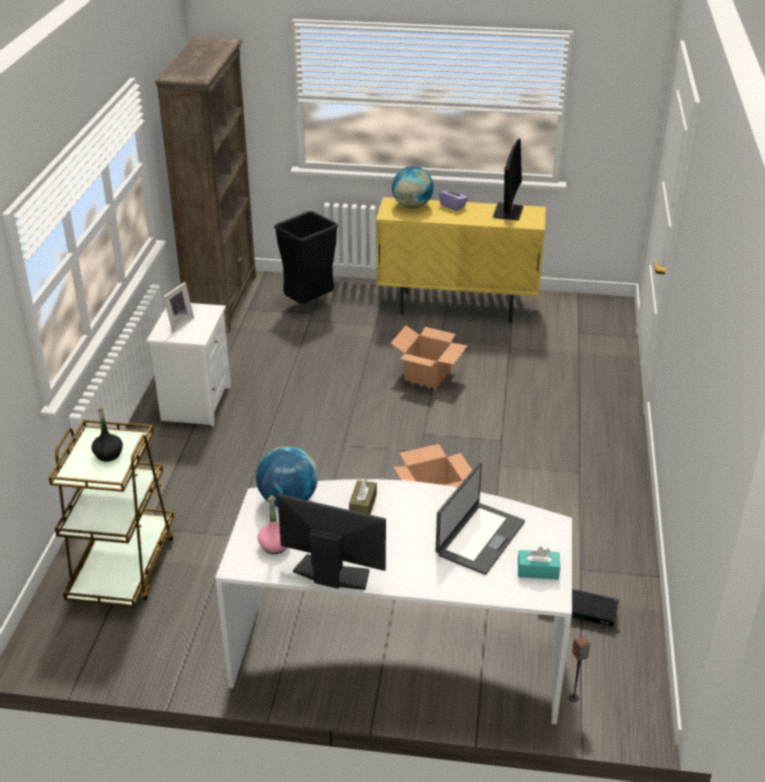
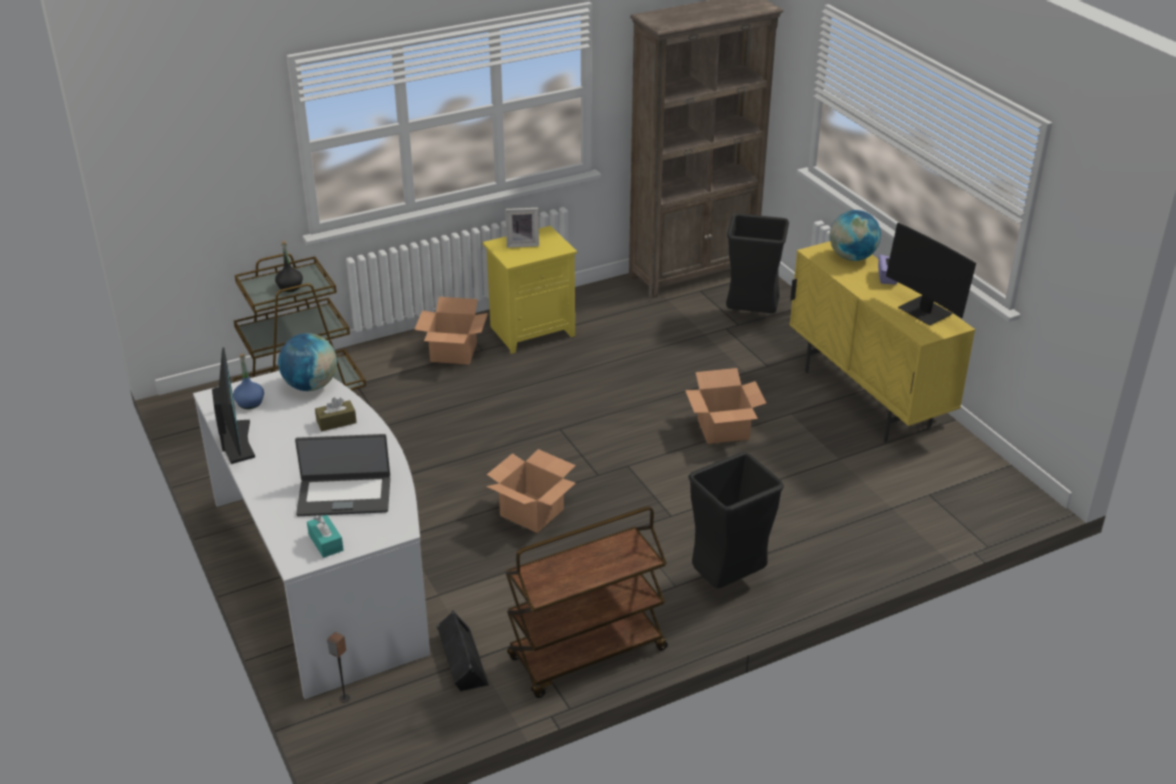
camera: 55 degrees right, 0 degrees up
(172, 454) = (454, 352): none -> cardboard box
(195, 403) = (532, 330): white nightstand -> yellow nightstand
(275, 546) = (250, 403): pink bottle -> blue bottle
(508, 212) = (925, 312): monitor -> monitor turned 75 degrees clockwise
(595, 448) = (727, 582): none -> black trash can
(621, 545) = (587, 655): none -> brown cart

